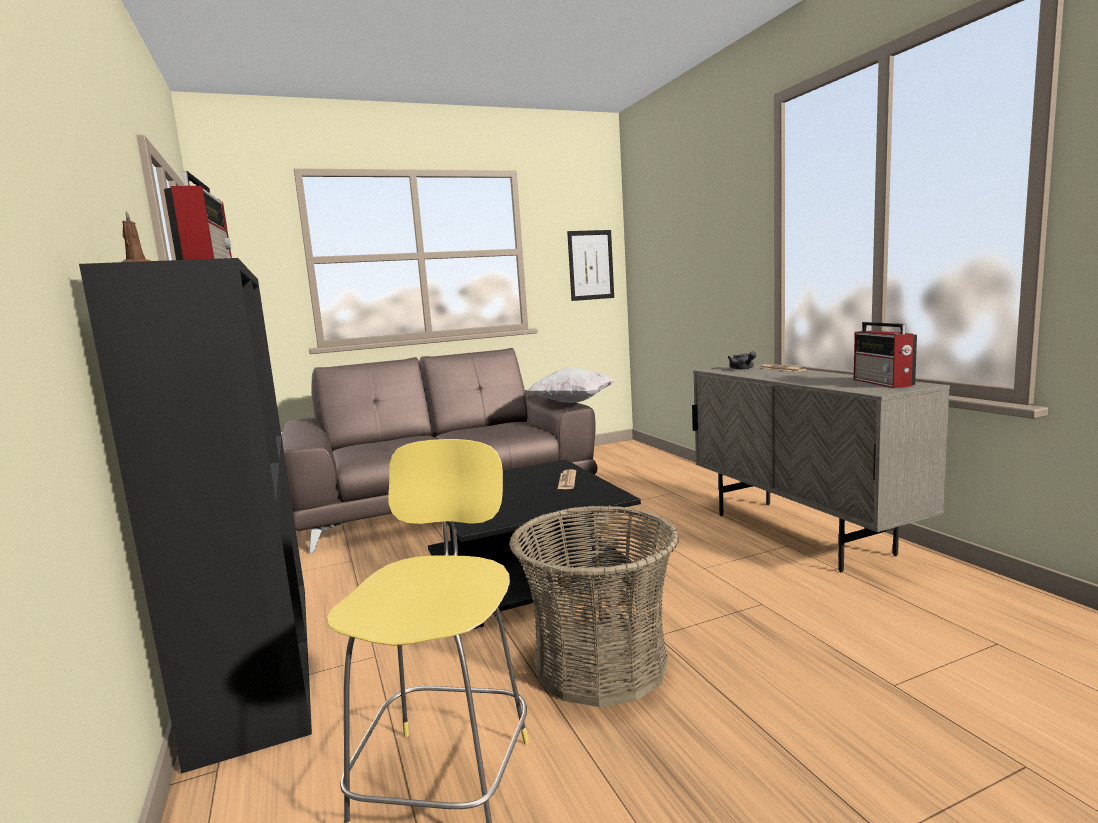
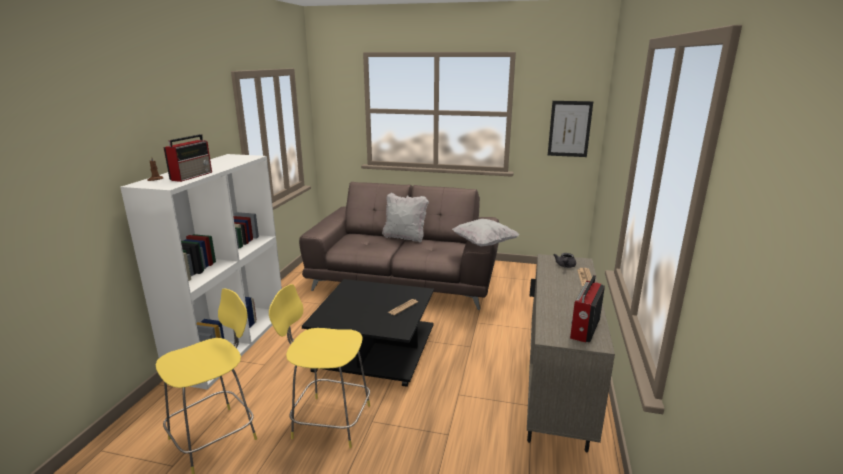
camera: 35 degrees right, 10 degrees up
(255, 659) = (231, 343): black bookcase -> white bookcase
(436, 432) = (405, 237): none -> white pillow
(600, 663) = (329, 420): basket -> yellow stool

